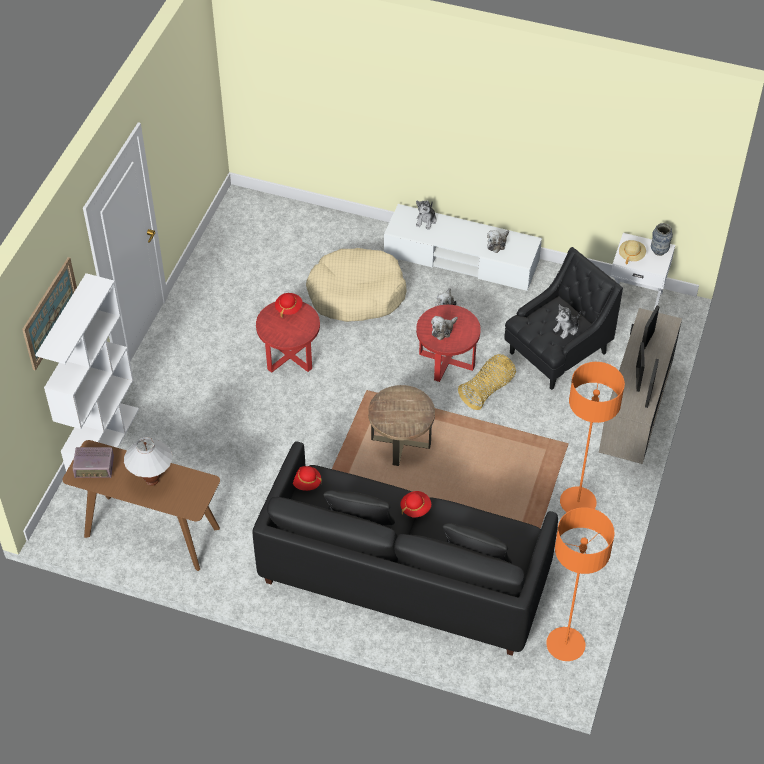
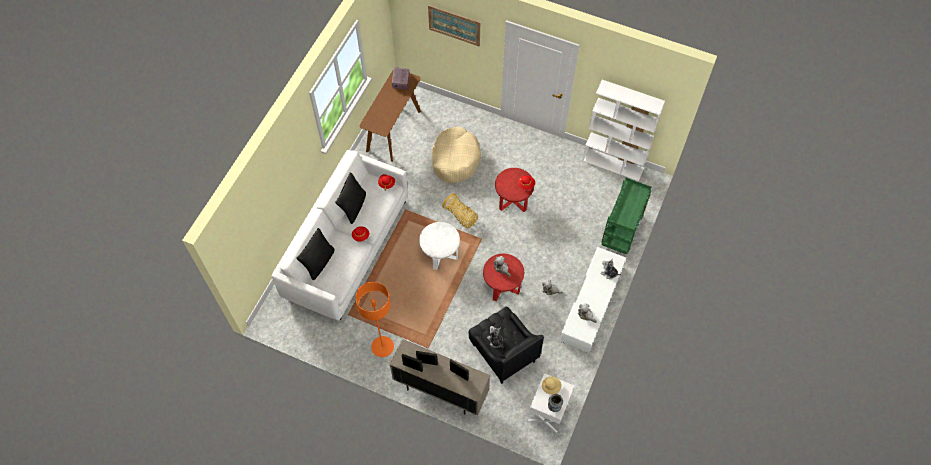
camera: 95 degrees right, 10 degrees up
(104, 443) = (455, 109): white bookcase -> white bookcase (613, 164)
(152, 481) = (388, 106): white table lamp -> none
(338, 228) = (621, 232): none -> green cart
(356, 294) = (561, 238): beige dog bed -> beige dog bed (455, 159)
(401, 442) = (440, 254): brown side table -> white side table
(404, 574) = (347, 248): black sofa -> white sofa
(487, 390) = (476, 306): basket -> basket (461, 216)
(565, 645) = (286, 325): orange floor lamp -> none

